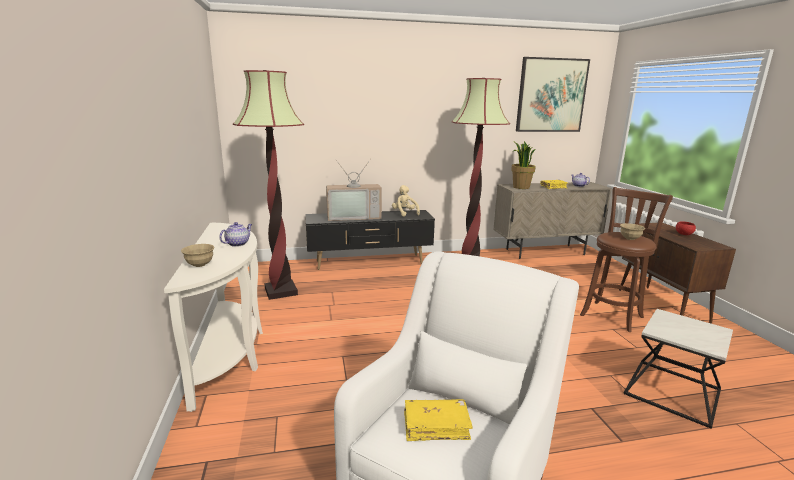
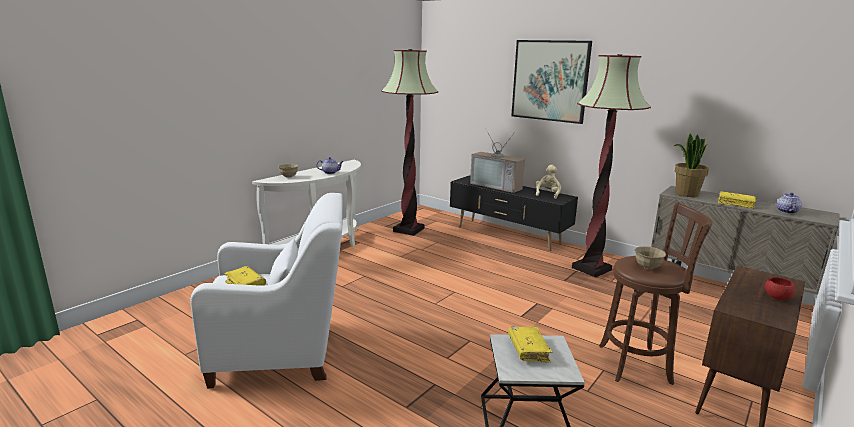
camera: 50 degrees right, 0 degrees up
(551, 95) = (769, 77): picture -> picture (550, 80)
(677, 328) = (528, 350): none -> yellow book

